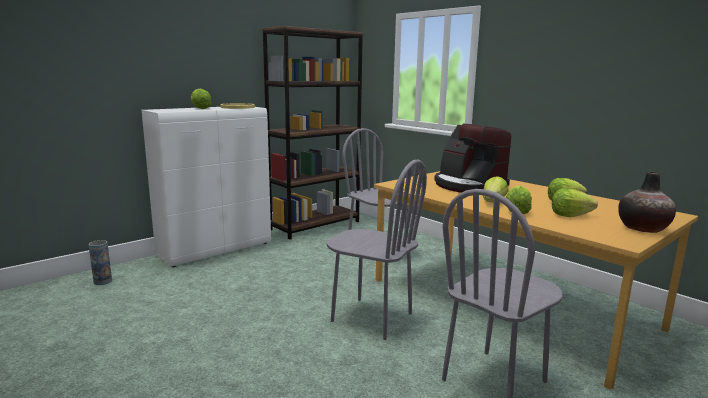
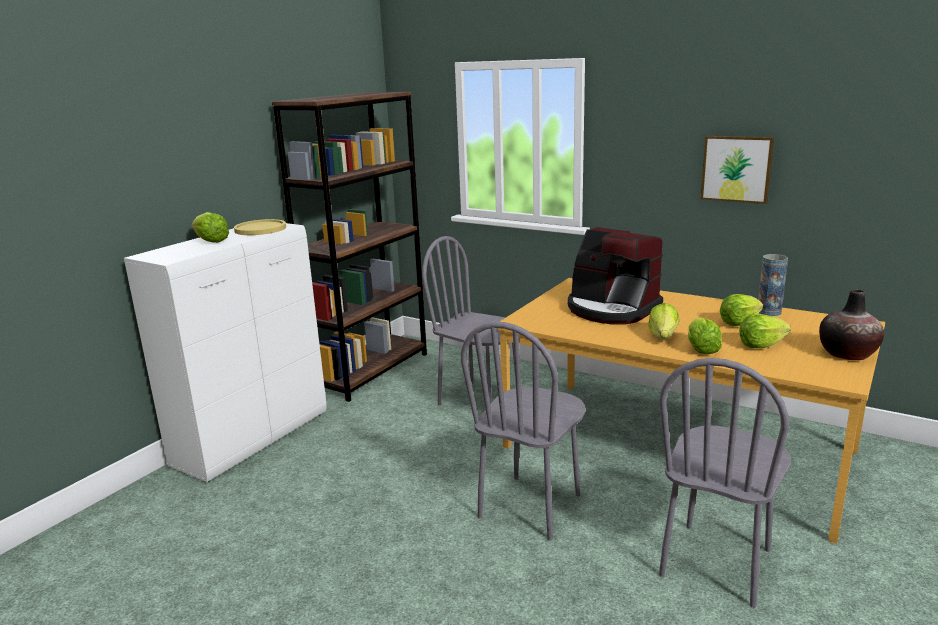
camera: 15 degrees left, 5 degrees up
(102, 281) = (114, 529): vase -> vase (769, 312)
(371, 317) = (530, 506): grey chair -> grey chair turned 105 degrees clockwise
(586, 87) = (737, 168): none -> picture

